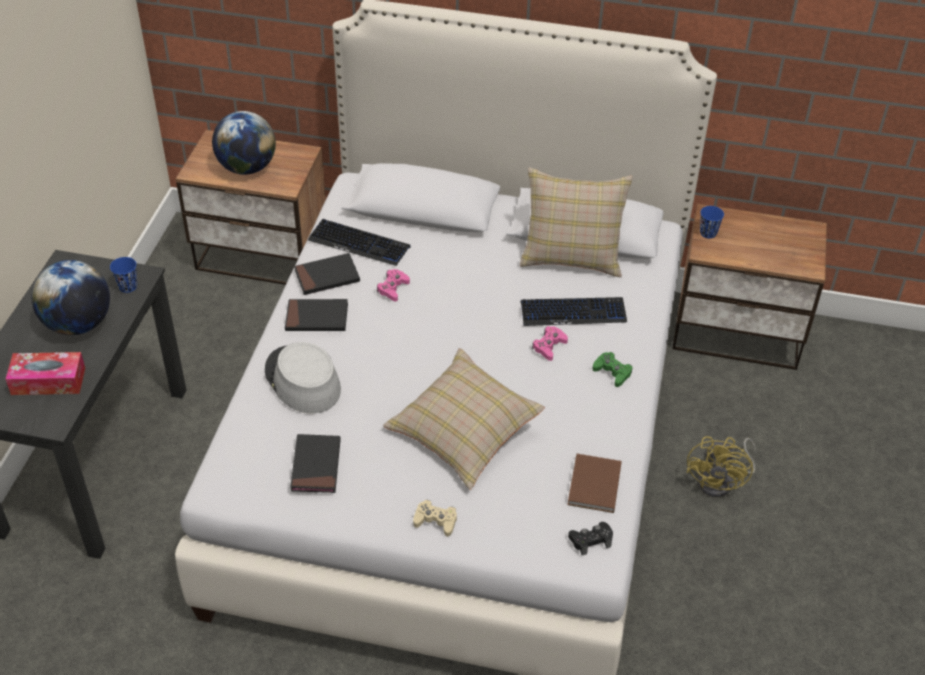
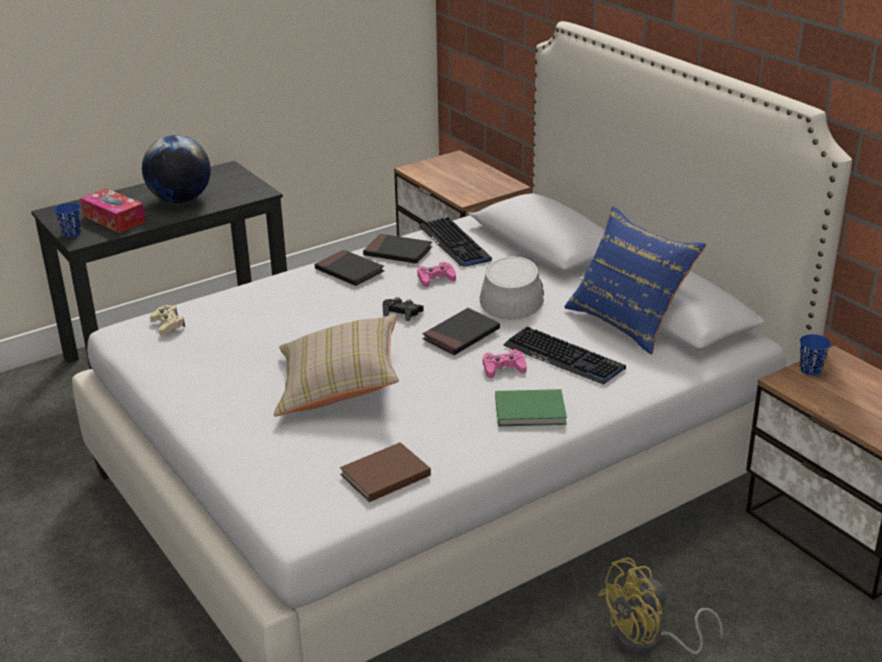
camera: 45 degrees right, 15 degrees down
(128, 286) = (242, 194): blue cup -> blue cup (72, 233)
(247, 168) = (453, 179): globe -> none
(302, 381) = (276, 299): grey hat -> grey hat (511, 296)
(316, 466) = (199, 348): black book -> black book (461, 335)
(435, 521) = (224, 426): beige game controller -> beige game controller (168, 325)
(572, 254) = (628, 321): beige pillow -> blue pillow
(591, 540) = (318, 508): black game controller -> black game controller (402, 313)
(612, 372) = (532, 411): green game controller -> green book

